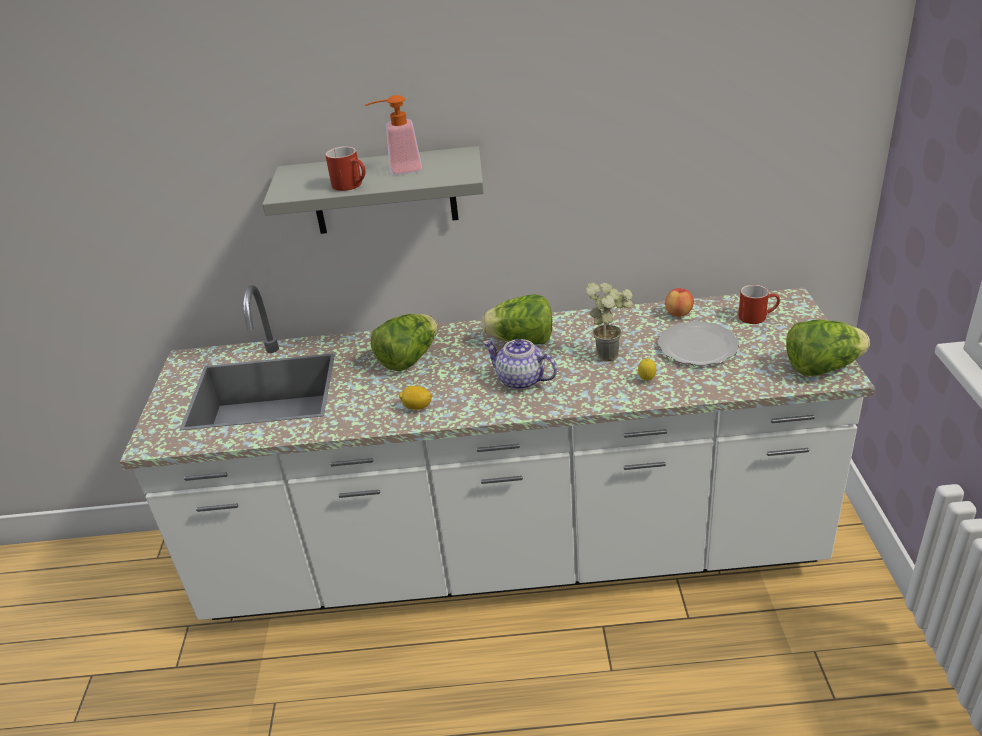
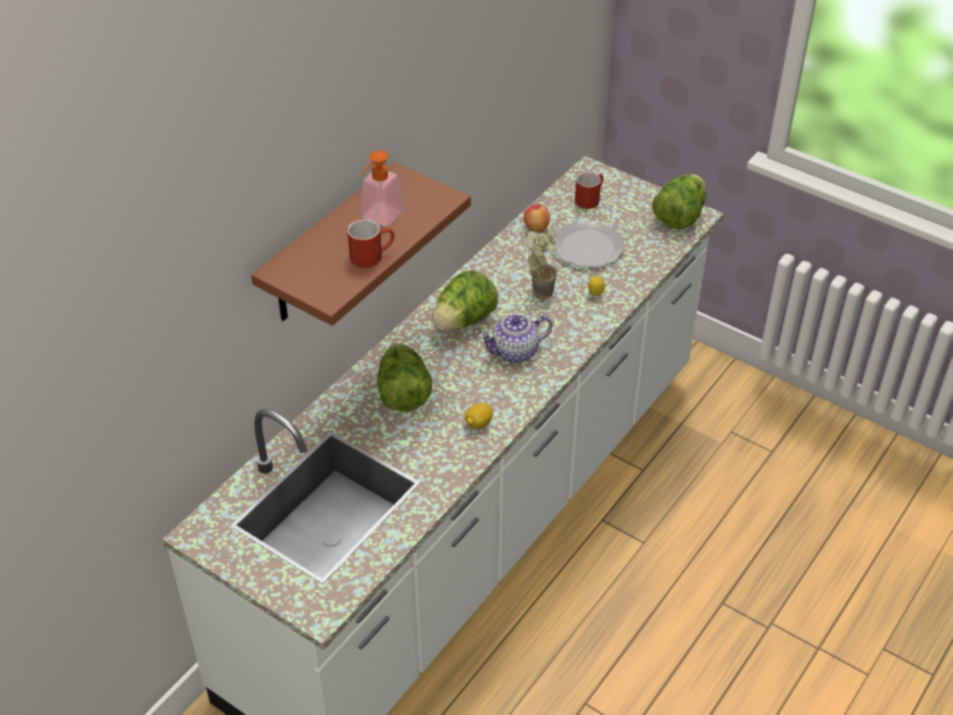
camera: 55 degrees left, 10 degrees up
(384, 191) = (328, 247): grey shelf -> brown shelf

